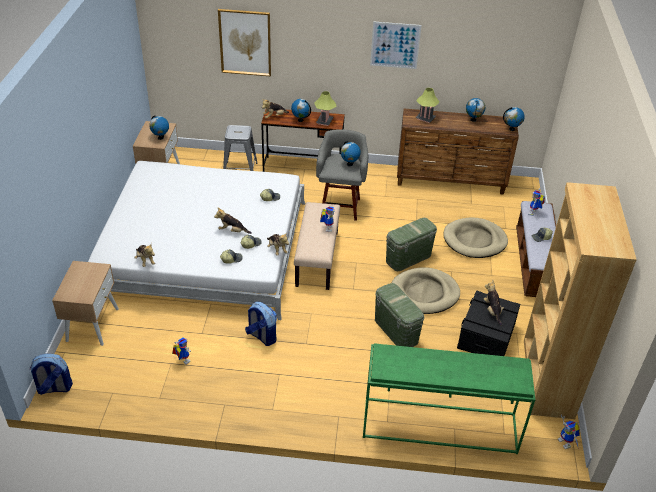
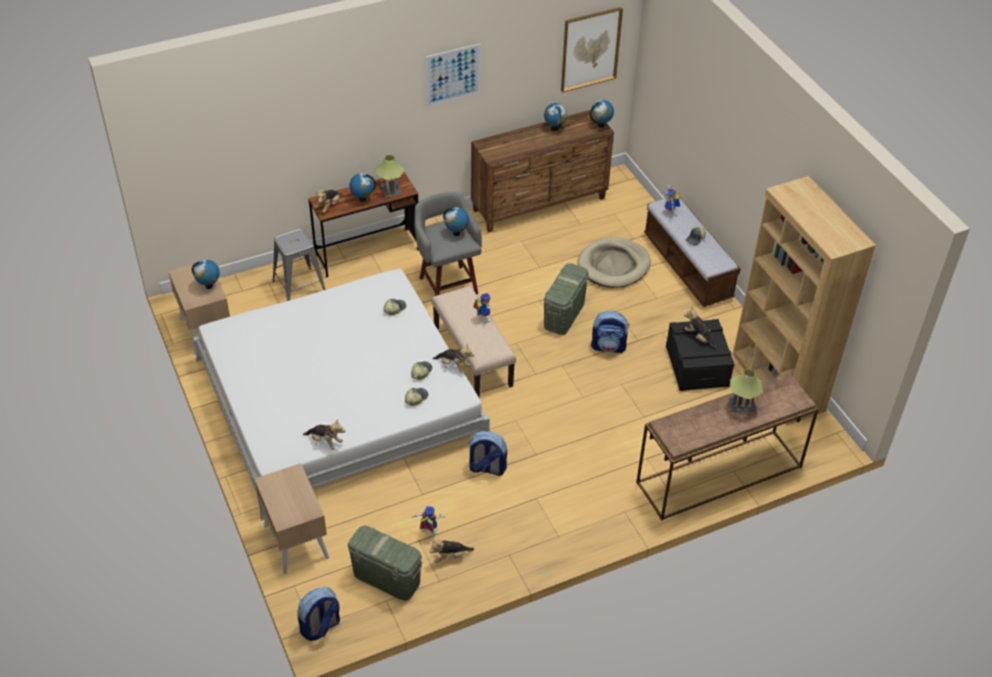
camera: 30 degrees left, 5 degrees up
(232, 231) = (388, 366): plush toy -> plush toy (450, 556)
(245, 42) = (273, 130): picture -> picture (590, 49)
(396, 330) = (611, 399): green storage box -> green storage box (386, 578)
(425, 118) = (504, 146): table lamp -> table lamp (741, 406)
(425, 293) = (608, 346): beige dog bed -> backpack
(438, 426) = (719, 476): green console table -> brown console table
(566, 443) = (833, 437): toy robot -> none

